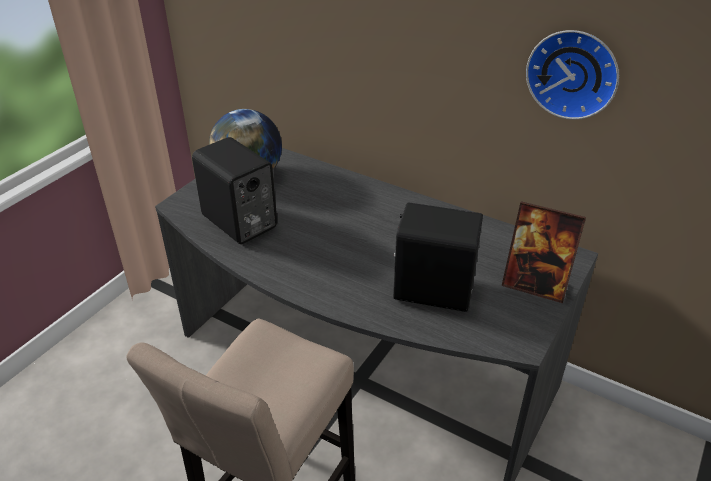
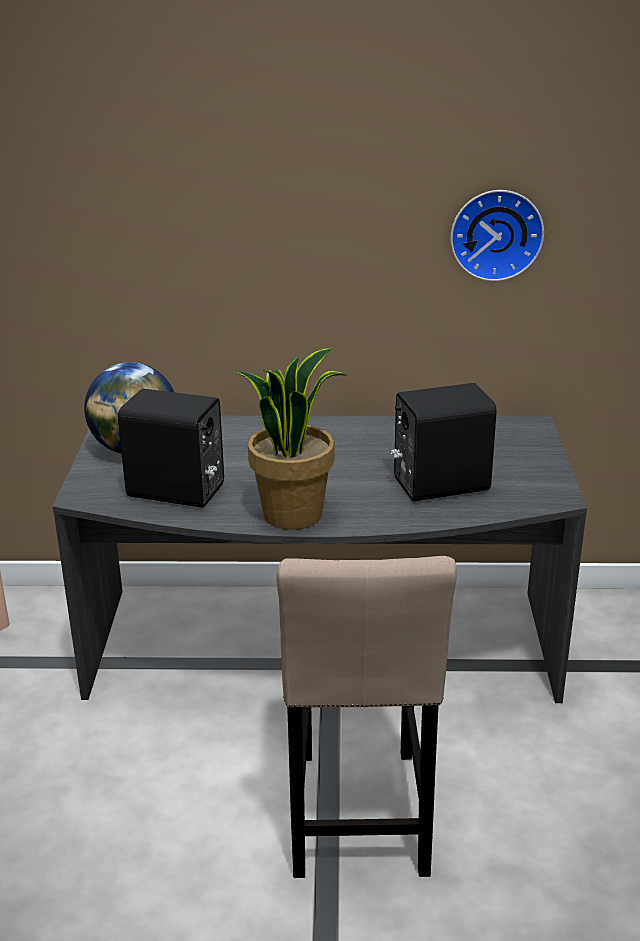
camera: 30 degrees left, 10 degrees down
(296, 274) = (293, 514): none -> potted plant
(534, 285) = (524, 454): picture frame -> none

